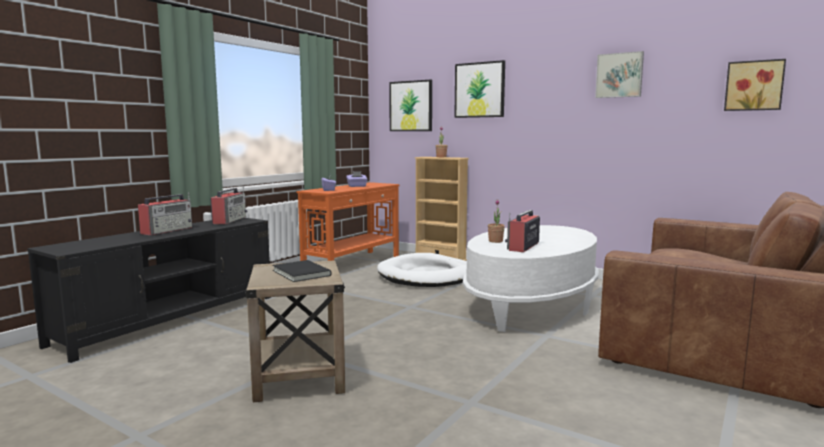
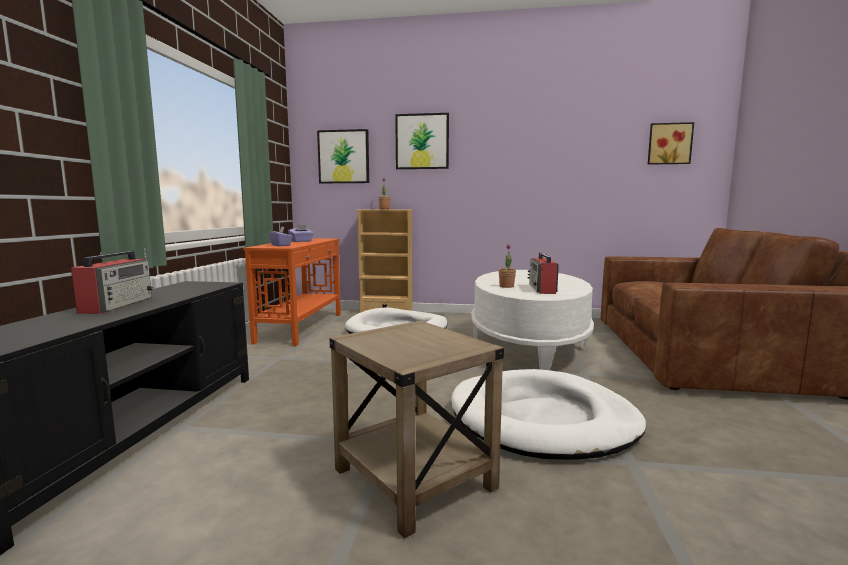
camera: 25 degrees left, 0 degrees up
(230, 220) = (189, 286): radio -> none
(300, 273) = (420, 341): black book -> none
(447, 361) = (543, 420): none -> white dog bed
(619, 75) = (559, 131): picture -> none

